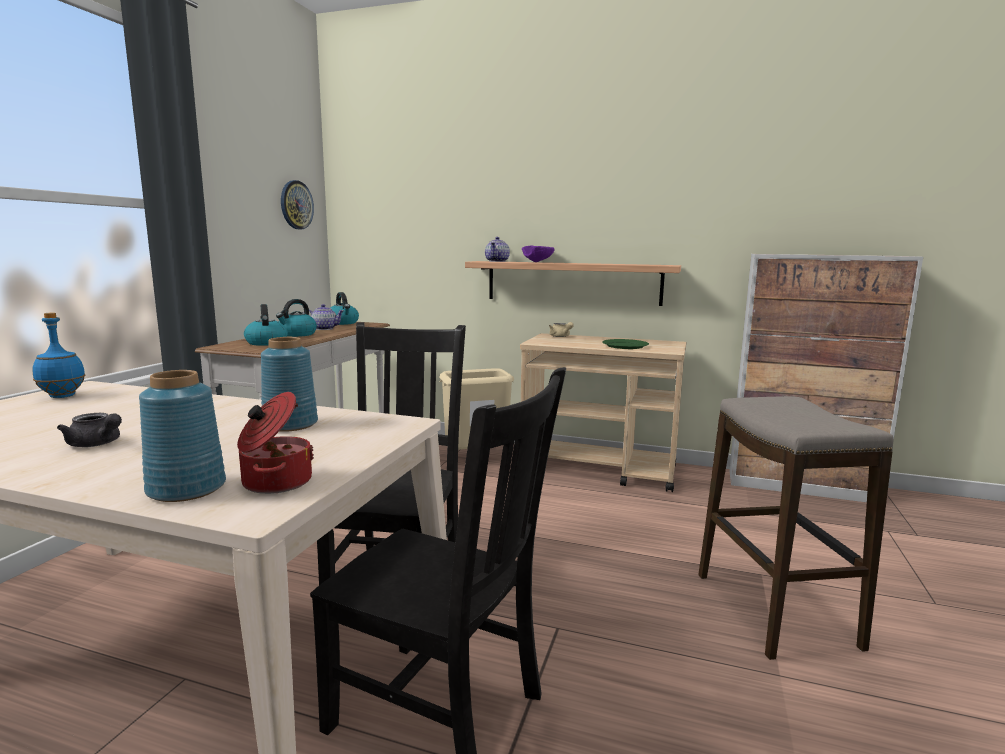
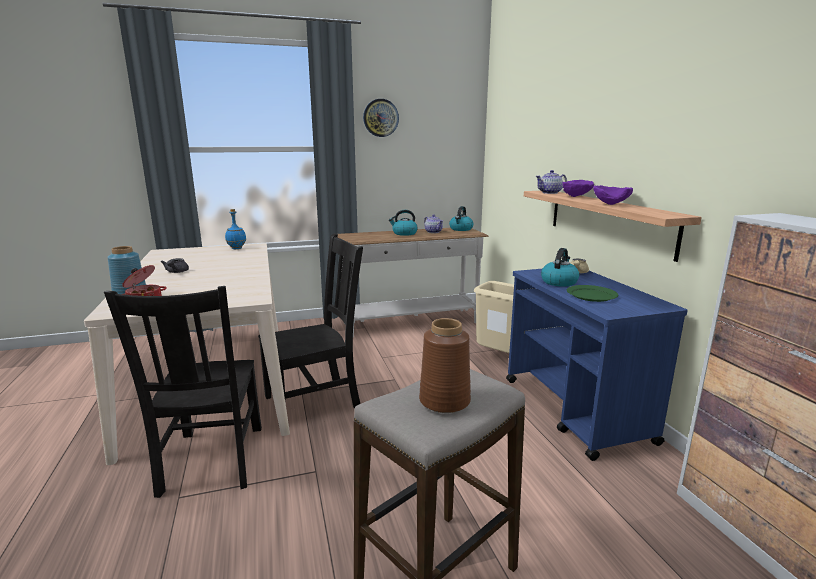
camera: 55 degrees right, 5 degrees up
(266, 342) = (370, 236): kettle -> kettle (559, 282)
(289, 424) = (230, 284): blue vase -> none
(296, 205) = (450, 140): wall clock -> wall clock (380, 118)
(595, 263) = (611, 204): none -> purple bowl
(600, 469) = (576, 410): beige cart -> blue cart
(805, 413) = (445, 400): none -> brown vase

